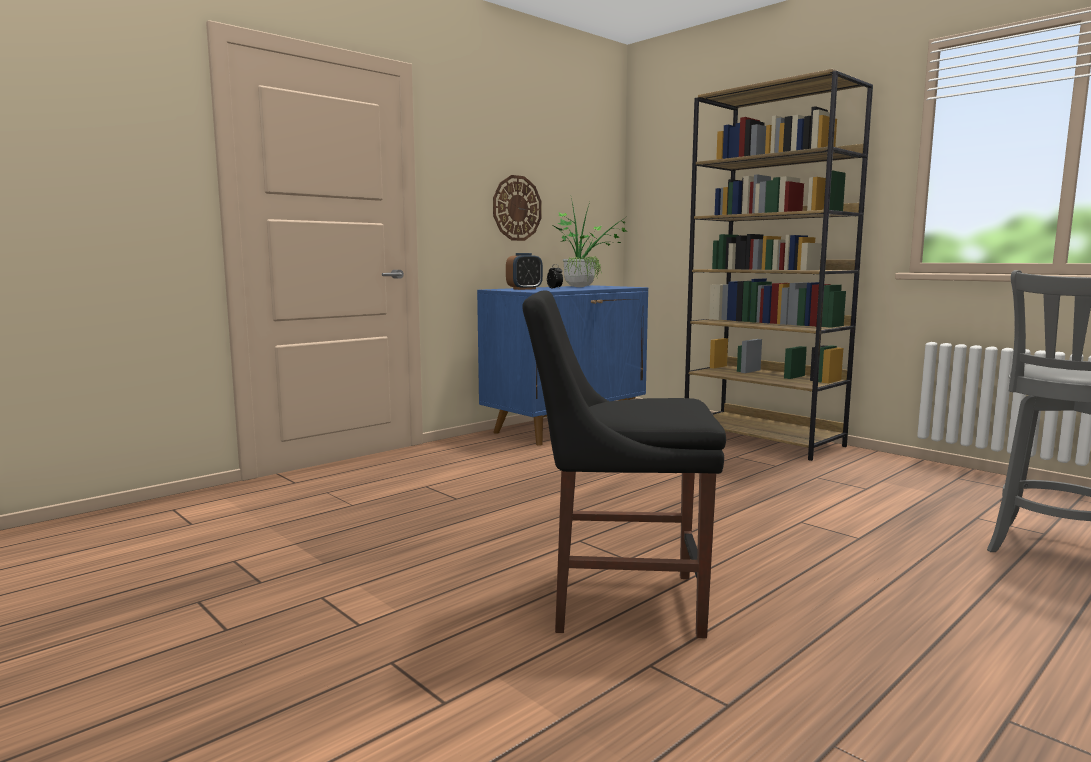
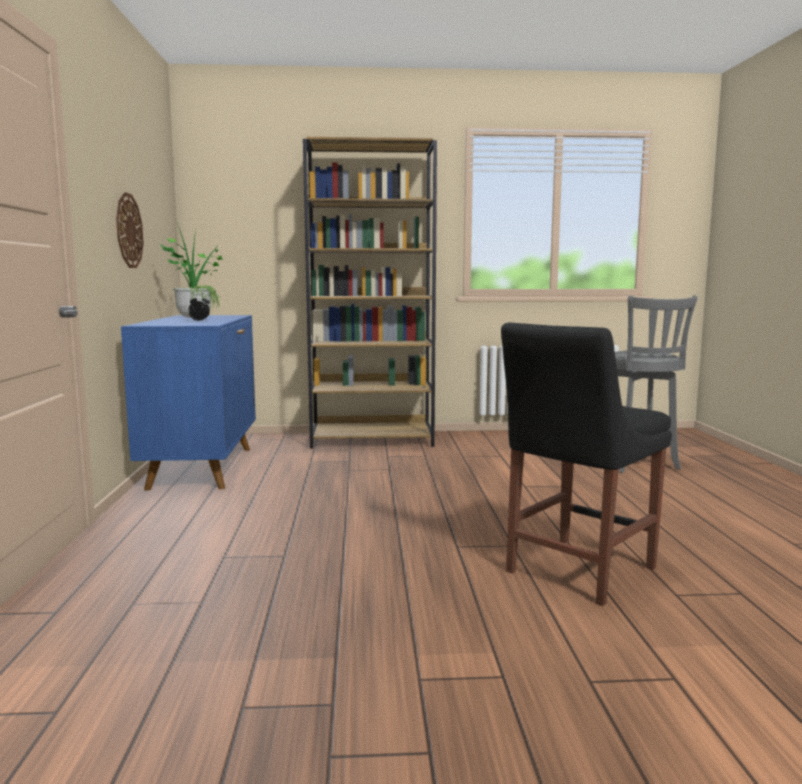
camera: 50 degrees left, 0 degrees up
(524, 289) = (171, 323): alarm clock -> none

